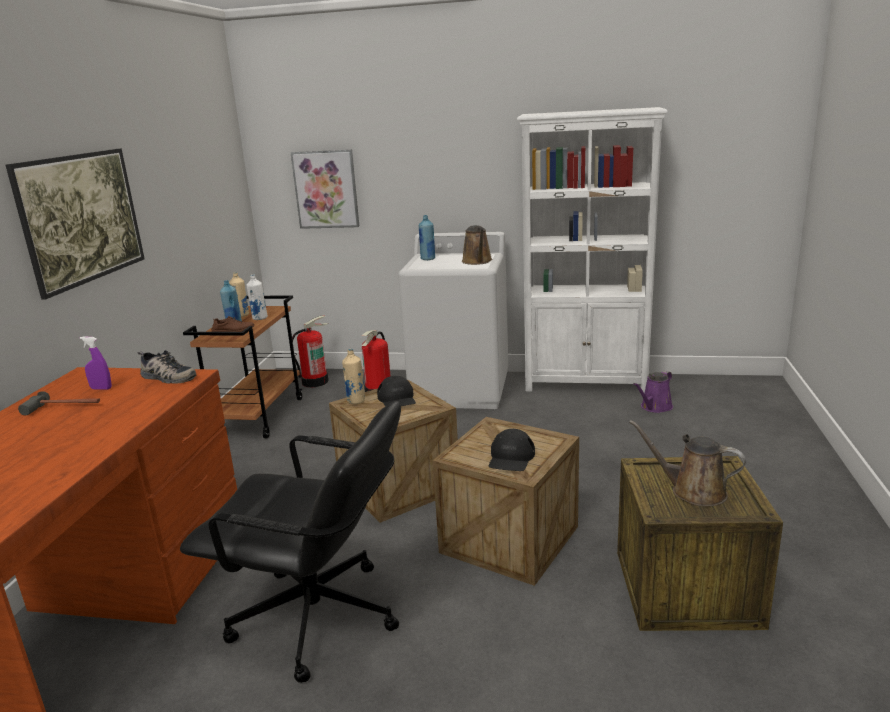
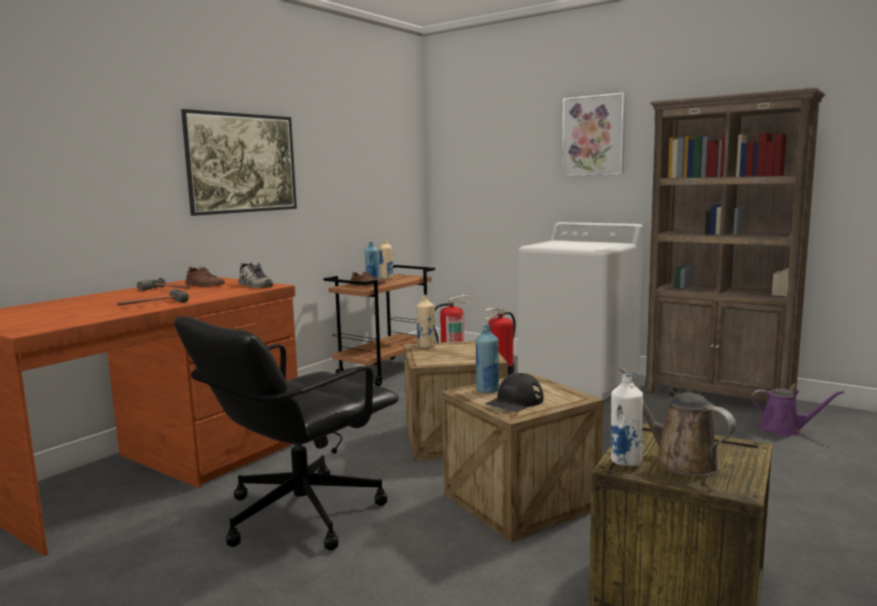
camera: 25 degrees right, 10 degrees down
(88, 441) = (152, 304): none -> hammer
(101, 388) = (205, 285): purple spray bottle -> brown shoe
(259, 318) = (397, 280): white bottle -> white bottle (625, 461)
(317, 619) = (299, 513): black office chair -> black office chair turned 90 degrees clockwise
(326, 189) = (485, 179): picture -> picture (593, 135)
(397, 399) = (462, 350): black cap -> none
(428, 259) = (556, 242): blue bottle -> blue bottle (487, 390)
(477, 261) = (599, 246): brown watering can -> none
(586, 383) = (719, 397): white bookcase -> brown bookcase
(654, 407) = (784, 429): purple watering can -> purple watering can turned 135 degrees counterclockwise

